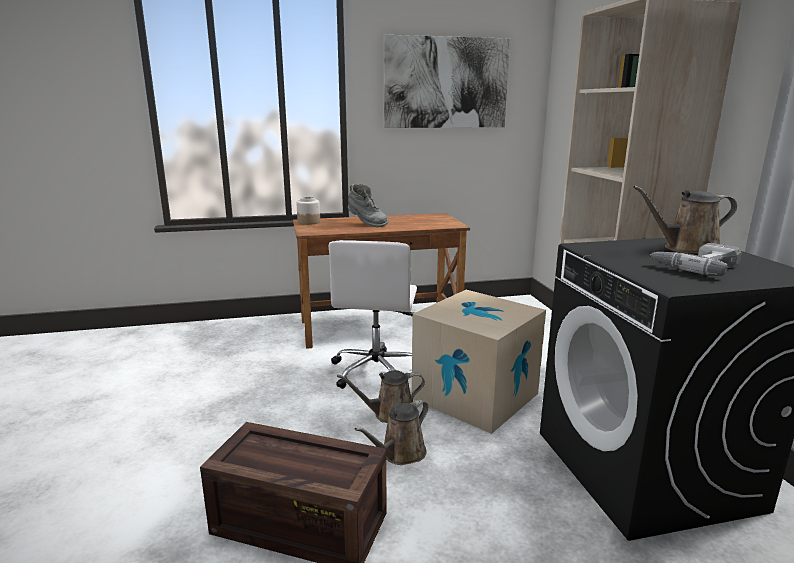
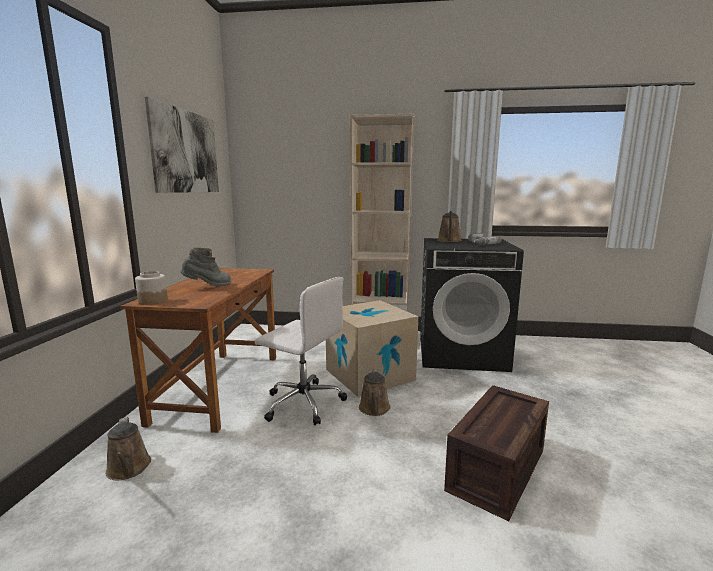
camera: 70 degrees left, 5 degrees down
(400, 454) = (426, 415): brown watering can -> brown watering can (128, 469)

